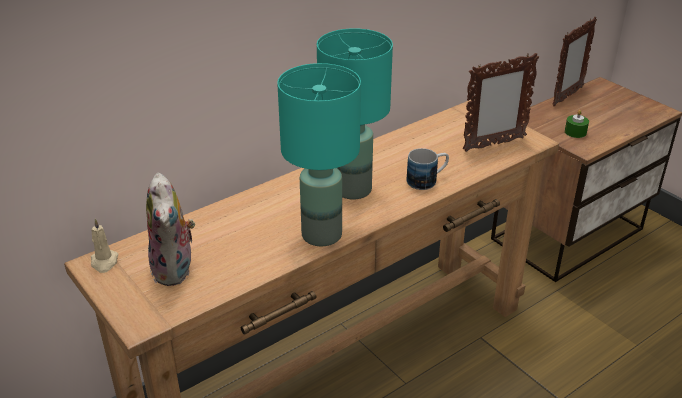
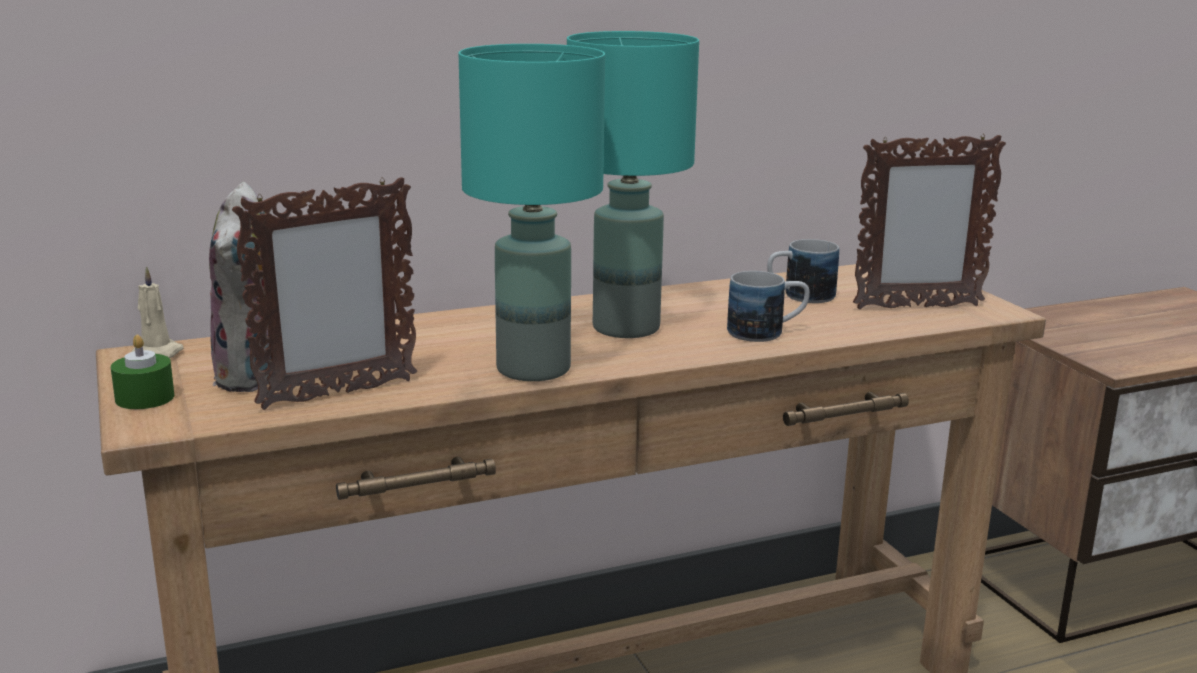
camera: 15 degrees right, 15 degrees down
(430, 145) = (799, 296): none -> mug
(567, 97) = (1109, 302): picture frame -> picture frame (336, 394)
(575, 132) = (1106, 344): green candle -> green candle (145, 398)

